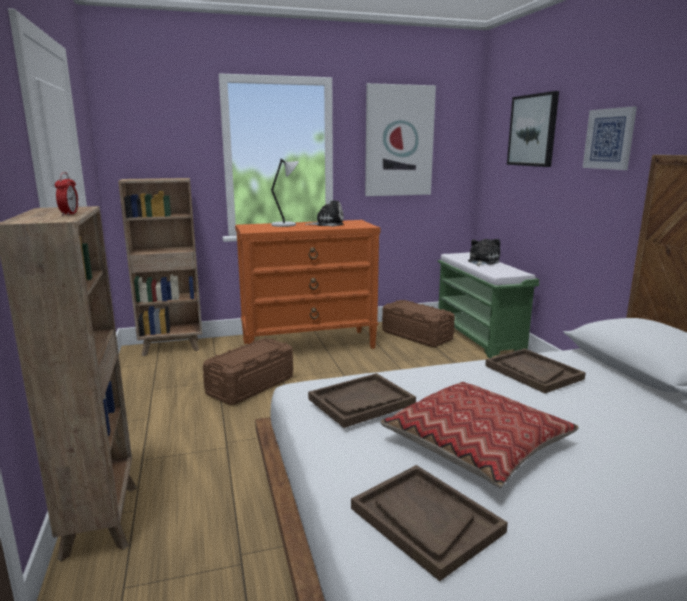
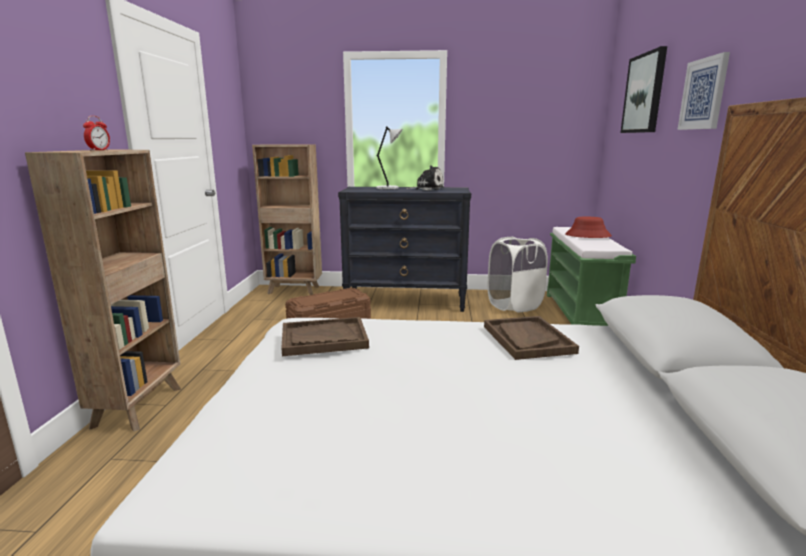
camera: 20 degrees right, 0 degrees up
(309, 345) = (406, 301): orange dresser -> black dresser
(398, 141) = (514, 111): picture -> none
(416, 335) = (514, 305): brown storage box -> white laundry basket
(425, 520) = (256, 443): brown tray -> none
(476, 444) = (387, 392): pillow -> none
(482, 262) = (587, 235): plush toy -> red hat

